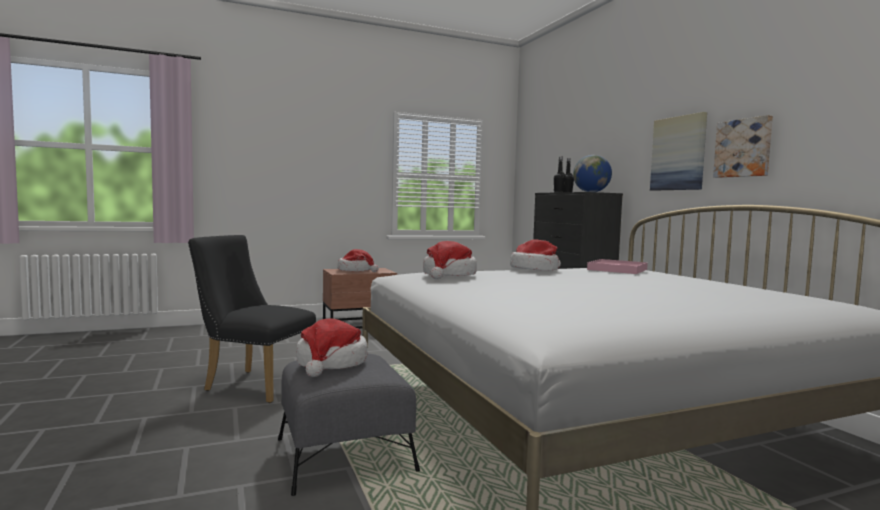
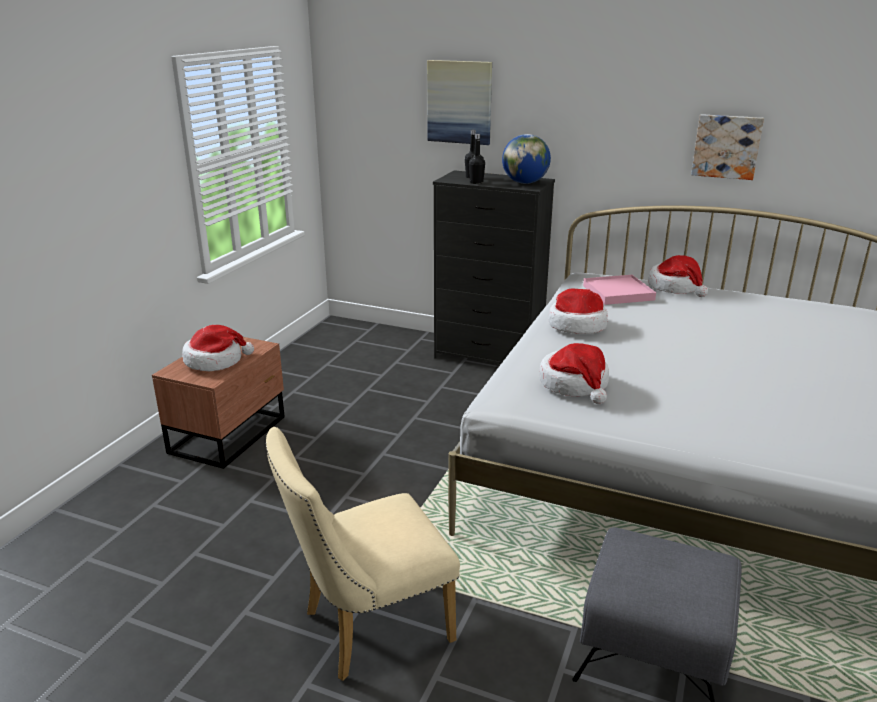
camera: 45 degrees left, 20 degrees up
(253, 384) = (367, 628): black chair -> beige chair
(331, 363) = (653, 575): hat -> hat (675, 287)
(678, 153) = (639, 139): picture -> picture (459, 102)

